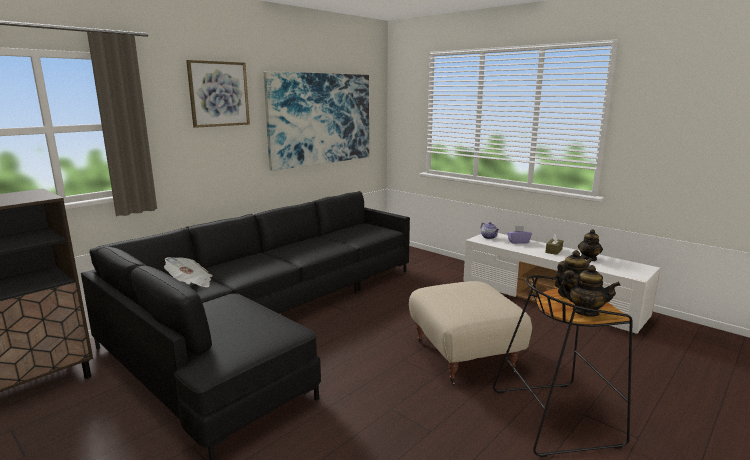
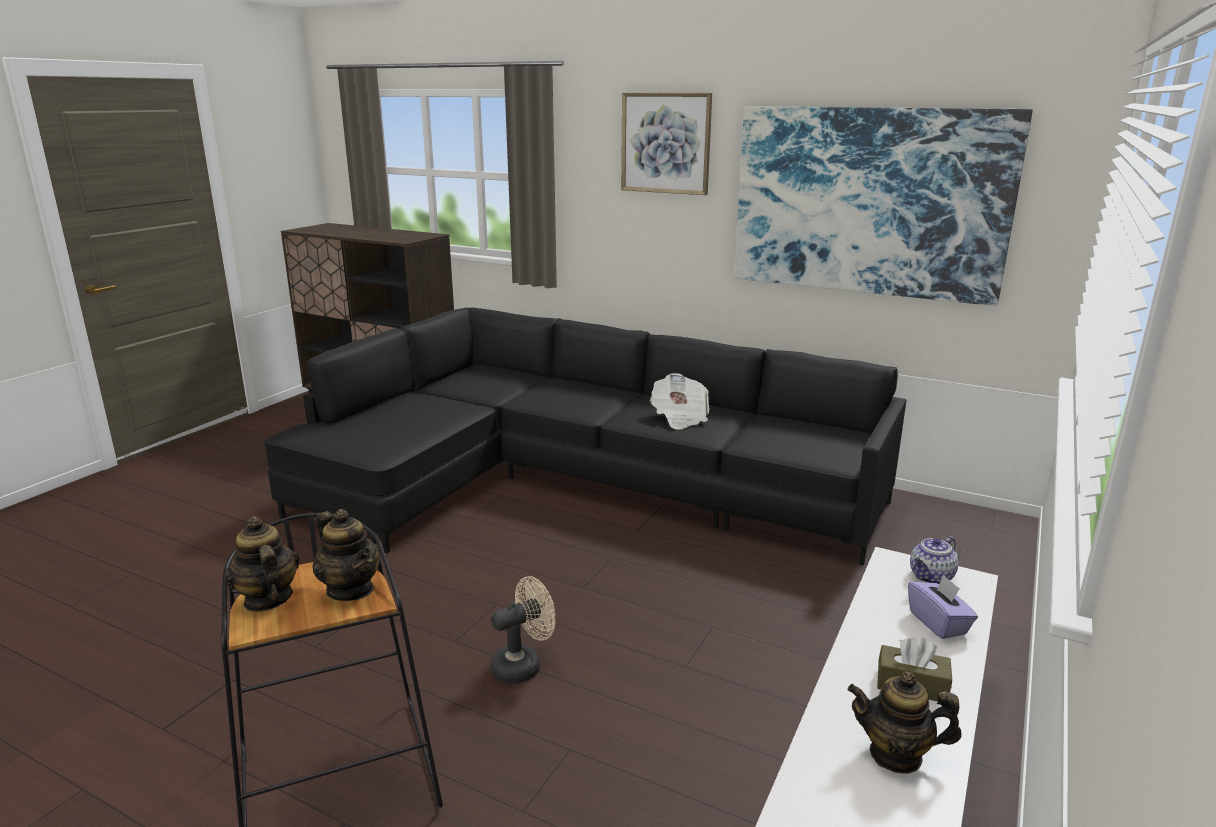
camera: 75 degrees right, 5 degrees up
(190, 283) = (501, 381): newspaper -> newspaper (679, 417)
(464, 356) = (523, 665): beige ottoman -> beige fan
(585, 312) = (267, 599): teapot -> teapot turned 135 degrees clockwise

